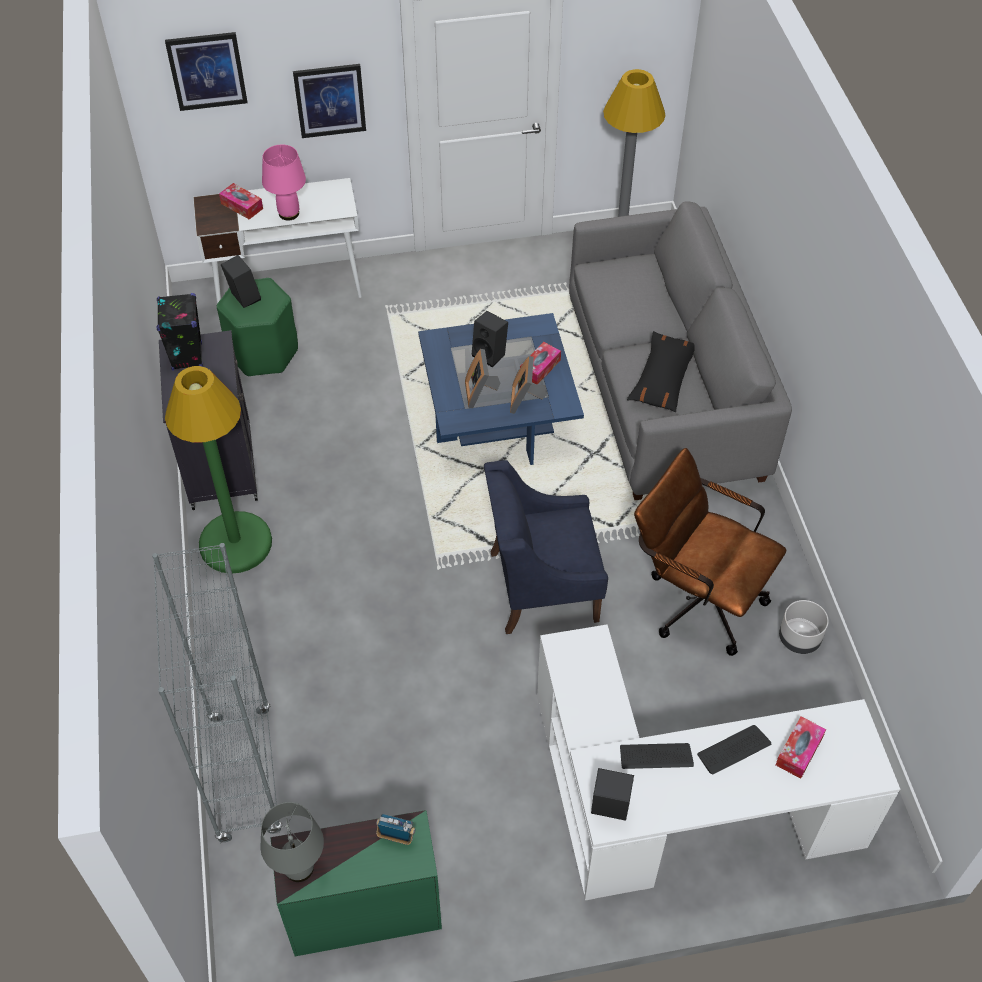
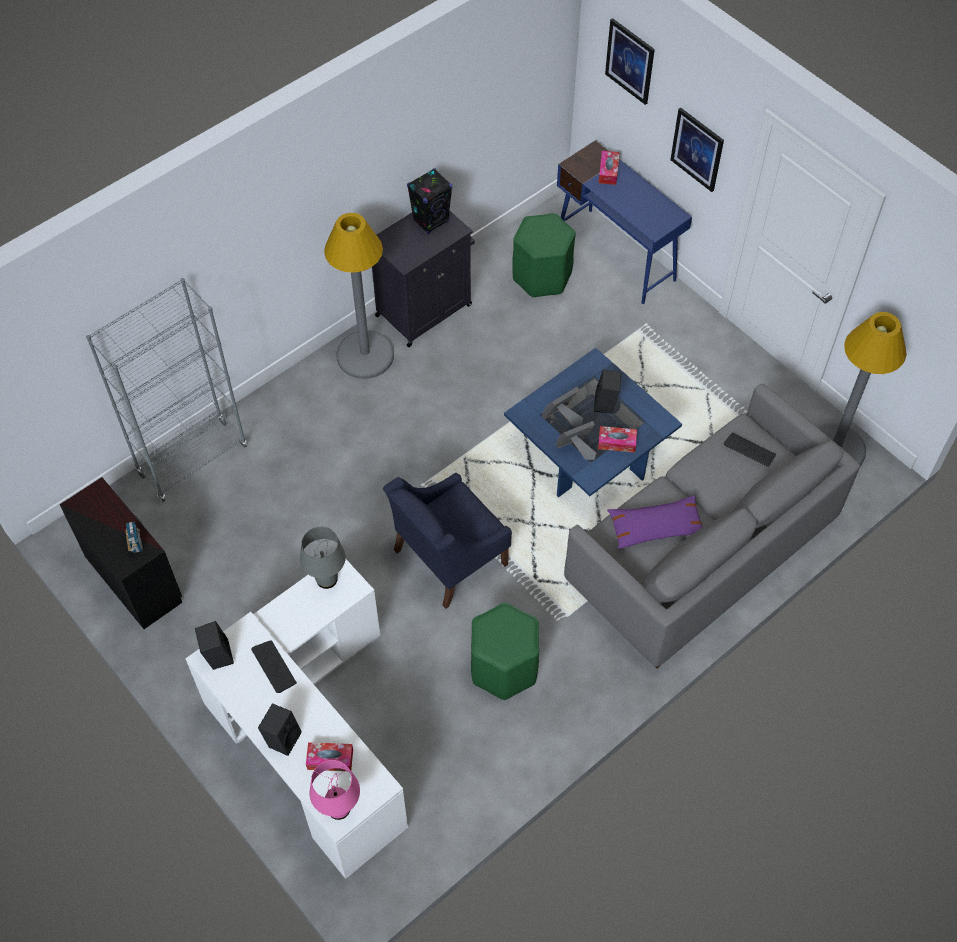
camera: 60 degrees right, 5 degrees up
(235, 543) = (365, 355): green floor lamp -> grey floor lamp
(243, 298) = (542, 227): black speaker -> black speaker (282, 738)
(288, 213) = (623, 201): pink table lamp -> pink table lamp (339, 807)
(289, 288) = (616, 256): white desk -> blue desk
(299, 867) = (89, 502): grey table lamp -> grey table lamp (327, 579)
(363, 910) = (134, 577): green dresser -> black dresser
(541, 585) = (449, 557): blue armchair -> blue armchair turned 90 degrees counterclockwise
(662, 379) = (655, 527): black pillow -> purple pillow
(696, 598) = (504, 667): brown office chair -> green stool
(733, 750) = (307, 715): keyboard -> keyboard (749, 450)
(799, 639) = (512, 758): grey planter -> none

